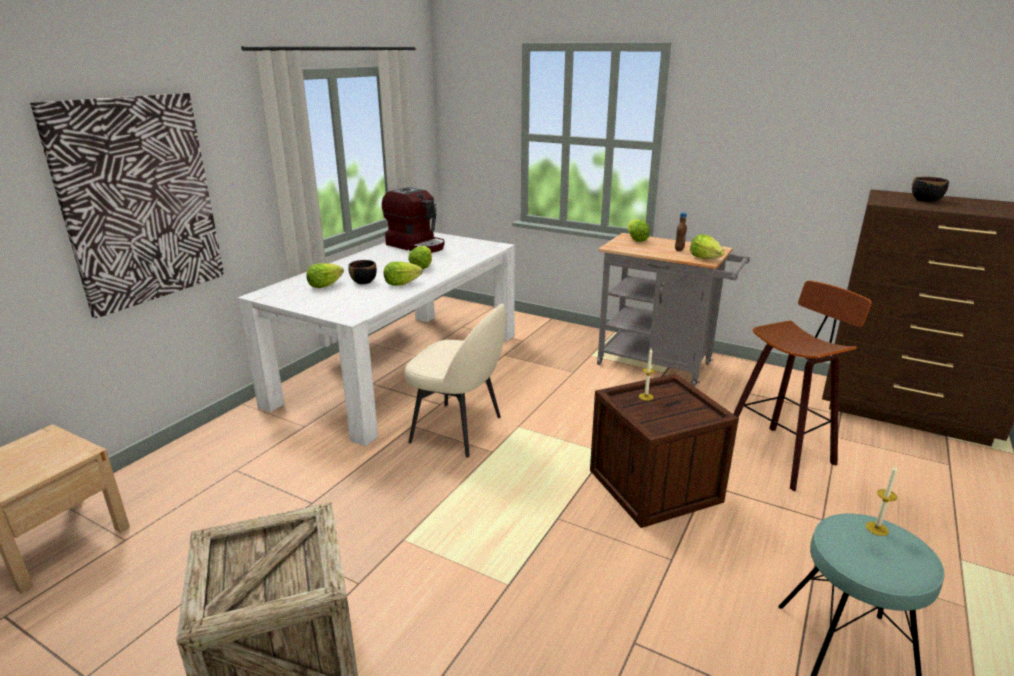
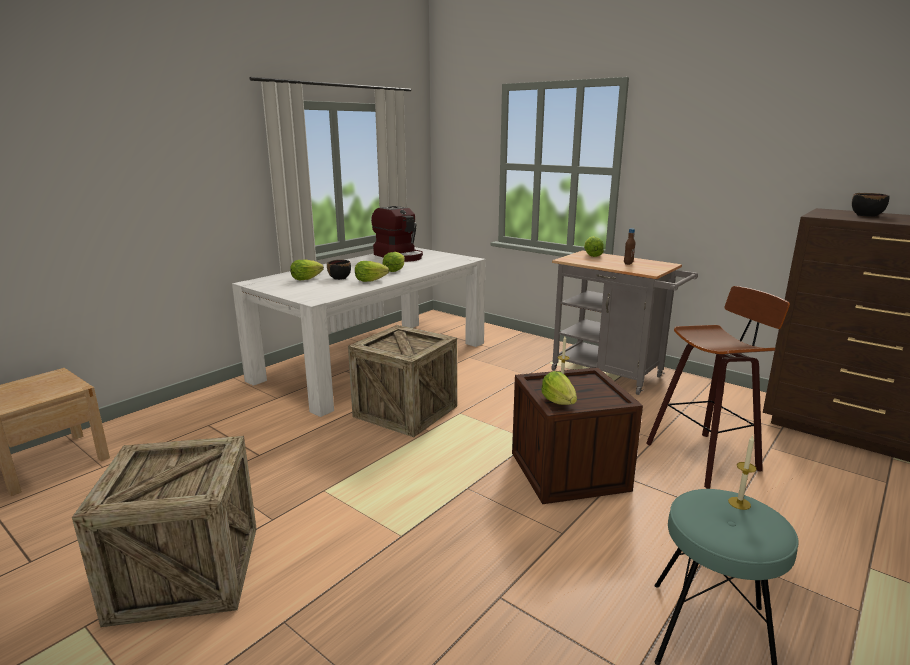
camera: 10 degrees right, 5 degrees down
(139, 201) = (154, 196): picture -> none
(459, 430) = (405, 411): beige chair -> crate
(705, 258) = (649, 270): lettuce -> lettuce (559, 402)

